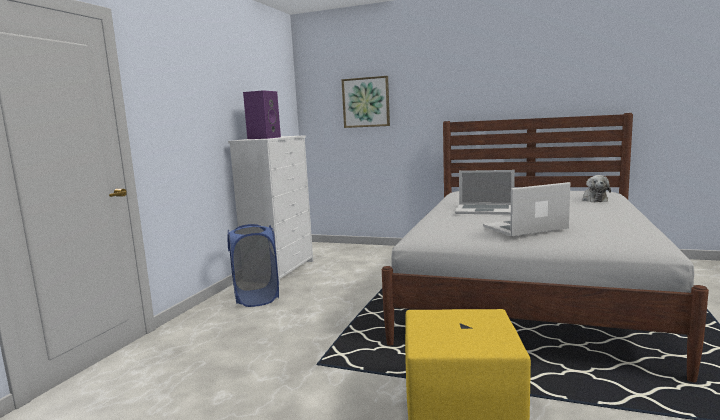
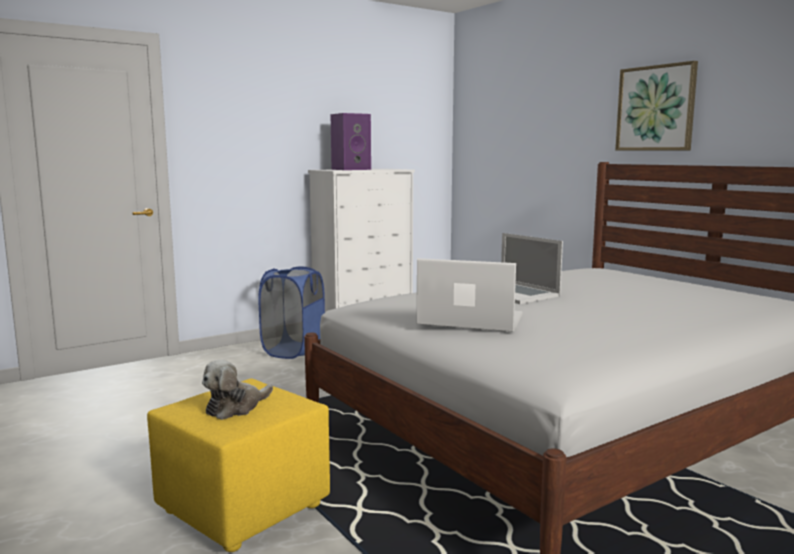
camera: 35 degrees right, 0 degrees up
(366, 102) = (520, 129): picture -> picture (656, 108)
(594, 199) = (716, 310): plush toy -> plush toy (235, 407)

